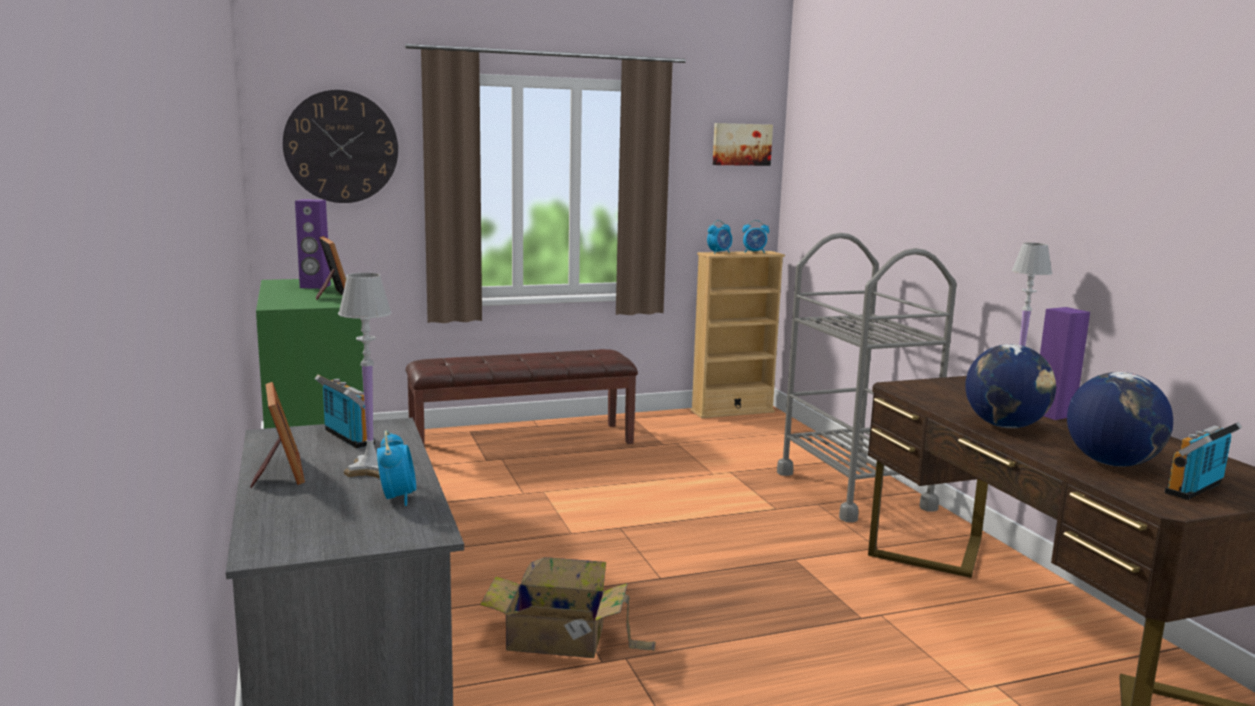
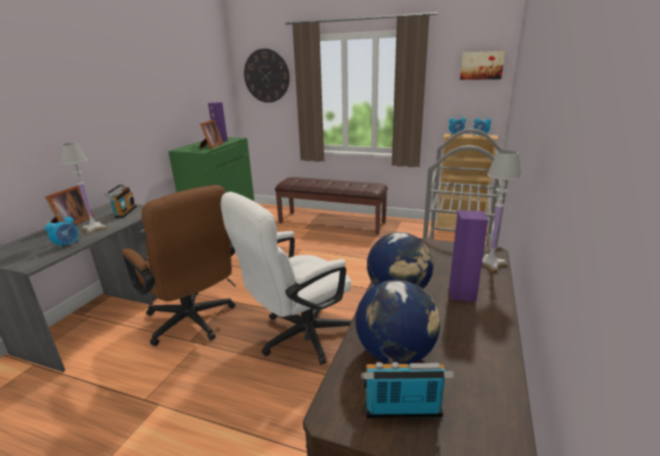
camera: 40 degrees right, 10 degrees up
(560, 639) = (194, 323): cardboard box -> brown office chair
(756, 596) = (298, 337): none -> white office chair

